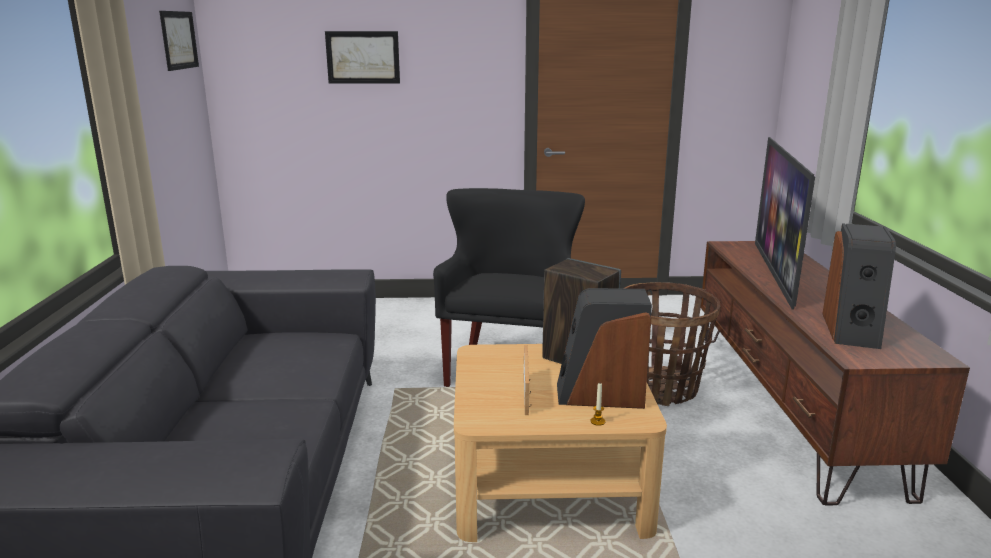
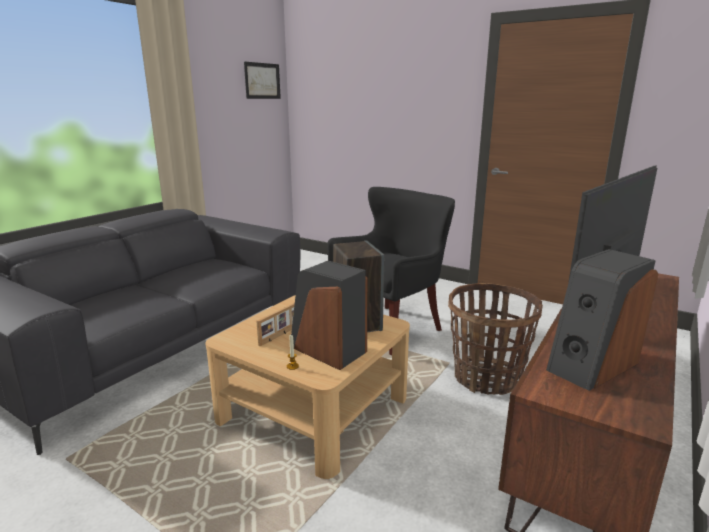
camera: 35 degrees right, 0 degrees up
(363, 57) = (372, 93): picture -> none

